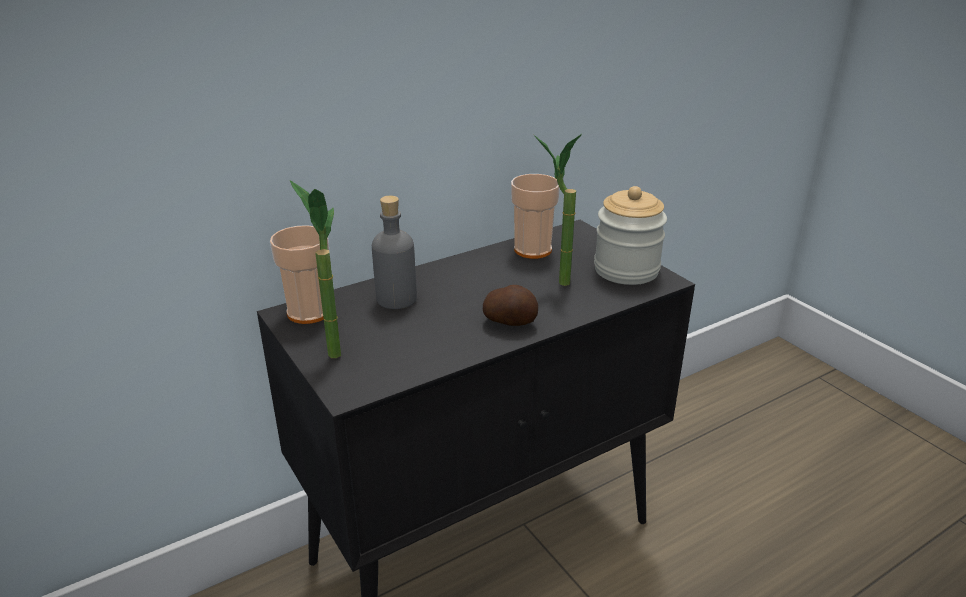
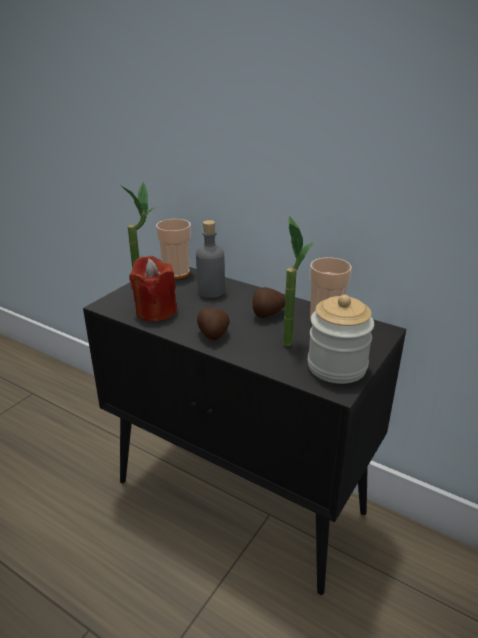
camera: 65 degrees right, 0 degrees up
(412, 351) = (155, 311): none -> red candle
(490, 277) = (267, 314): none -> potato

